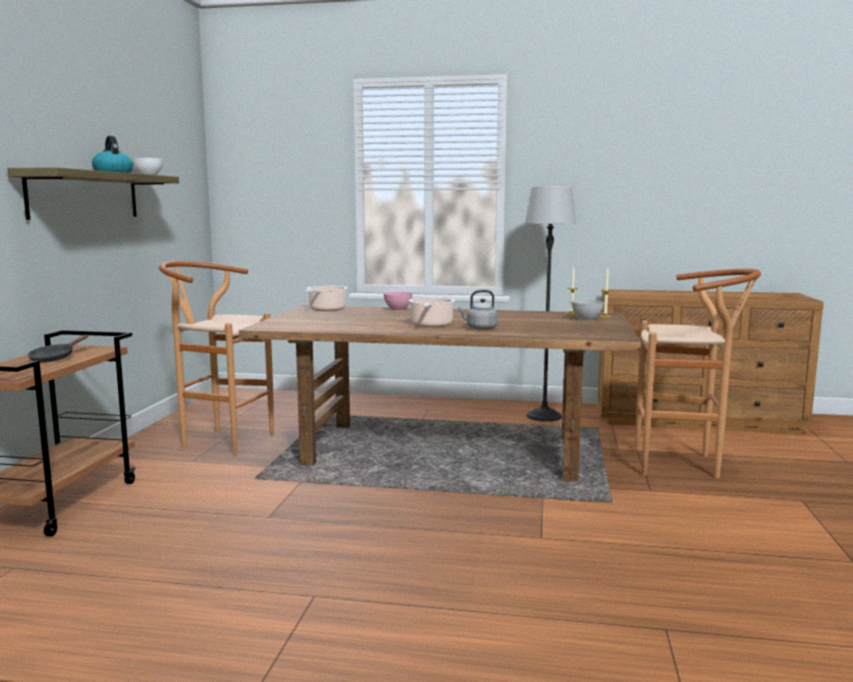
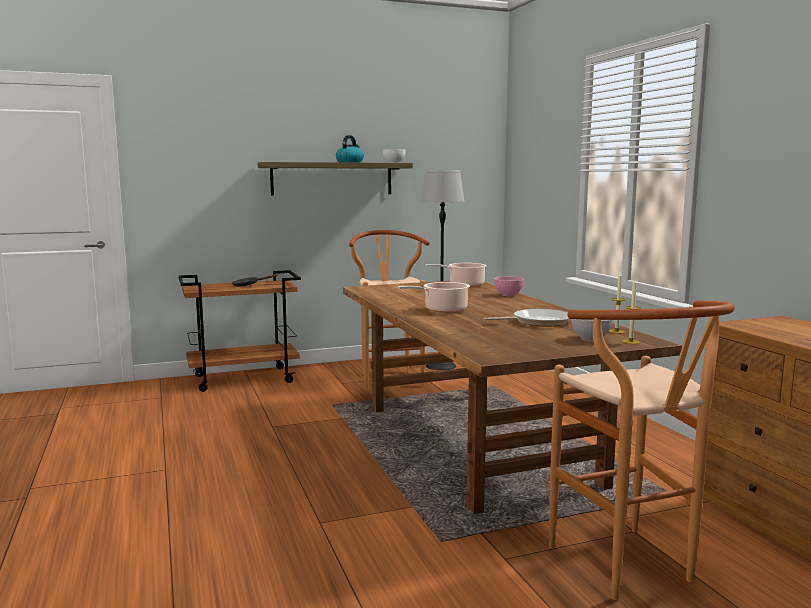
camera: 60 degrees right, 0 degrees up
(480, 328) = (455, 320): grey kettle -> none
(516, 318) = (538, 322): none -> frying pan
(544, 416) = (662, 461): floor lamp -> floor lamp (441, 366)

